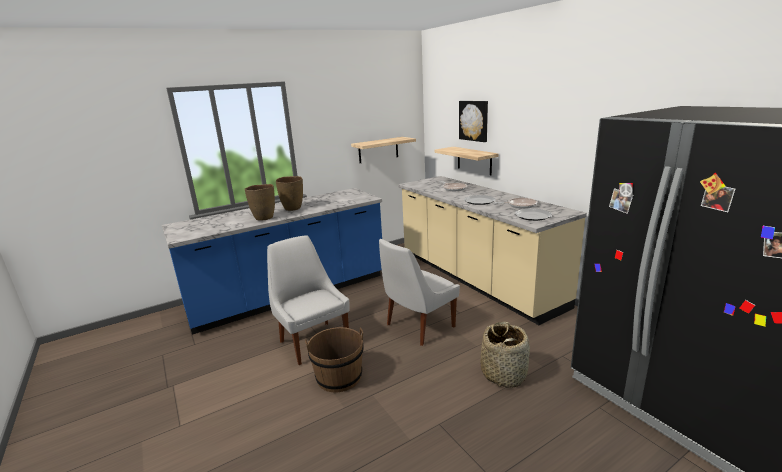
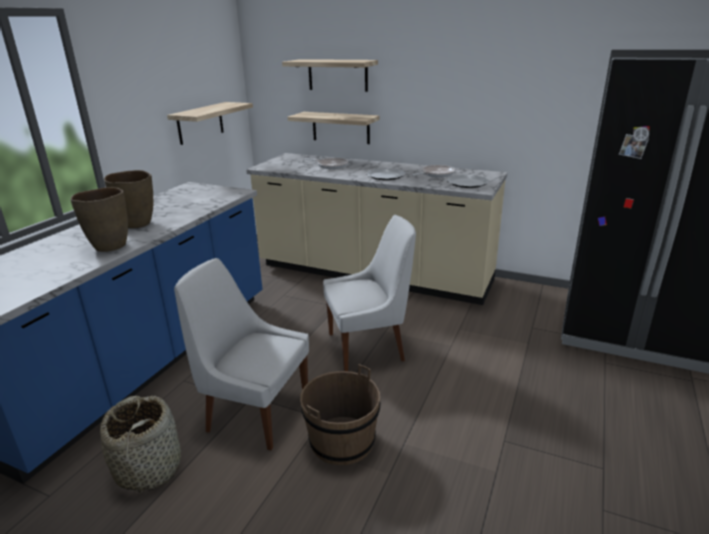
camera: 35 degrees left, 5 degrees up
(418, 326) = (369, 346): white chair -> white chair turned 120 degrees counterclockwise
(474, 120) = (337, 75): picture -> shelf
(504, 373) = (504, 364): basket -> basket (149, 468)

